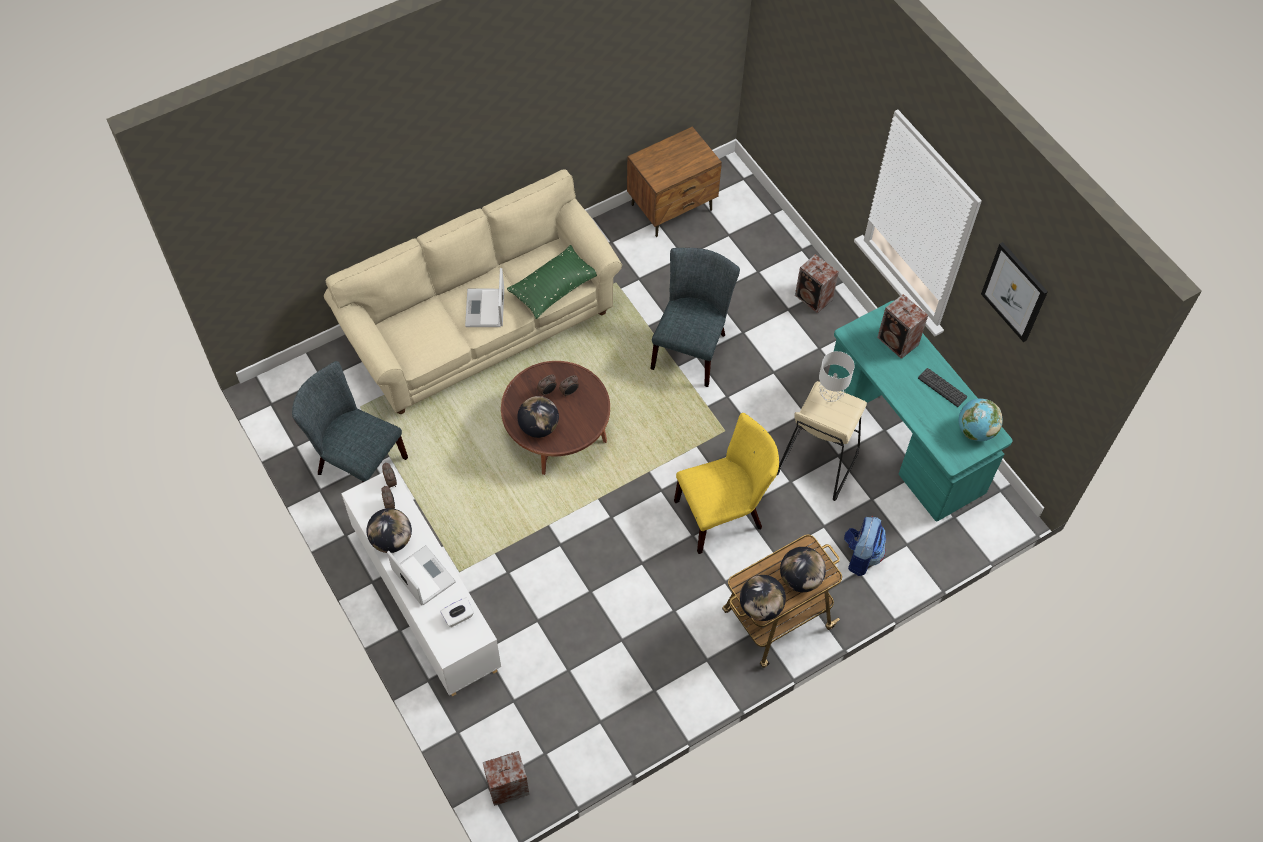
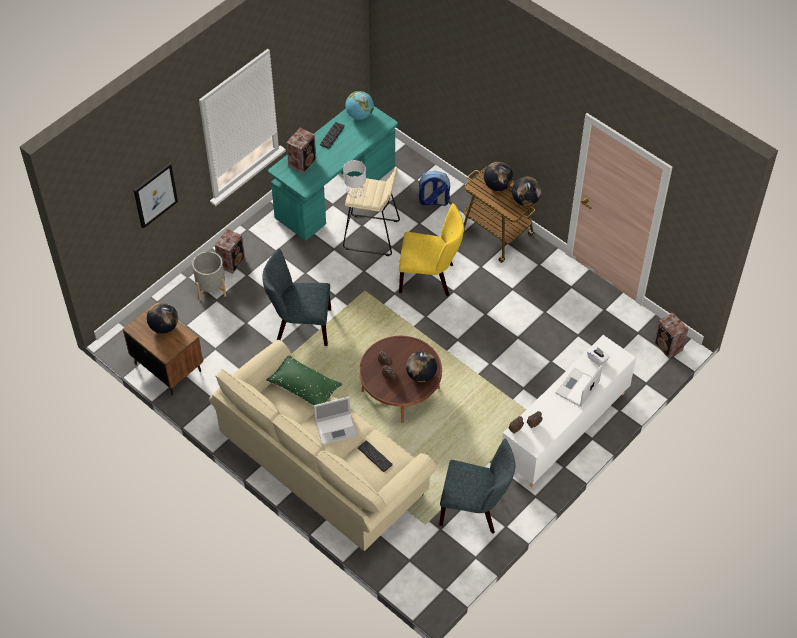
camera: 105 degrees left, 5 degrees down
(356, 464) = (475, 509): grey chair -> grey chair turned 90 degrees counterclockwise
(391, 540) = (559, 414): globe -> globe (164, 327)
(428, 335) = (375, 456): none -> keyboard
(724, 513) = (430, 277): yellow chair -> yellow chair turned 135 degrees clockwise
(778, 269) = (211, 287): none -> grey planter
(1014, 292) = (307, 50): picture -> picture (155, 195)

